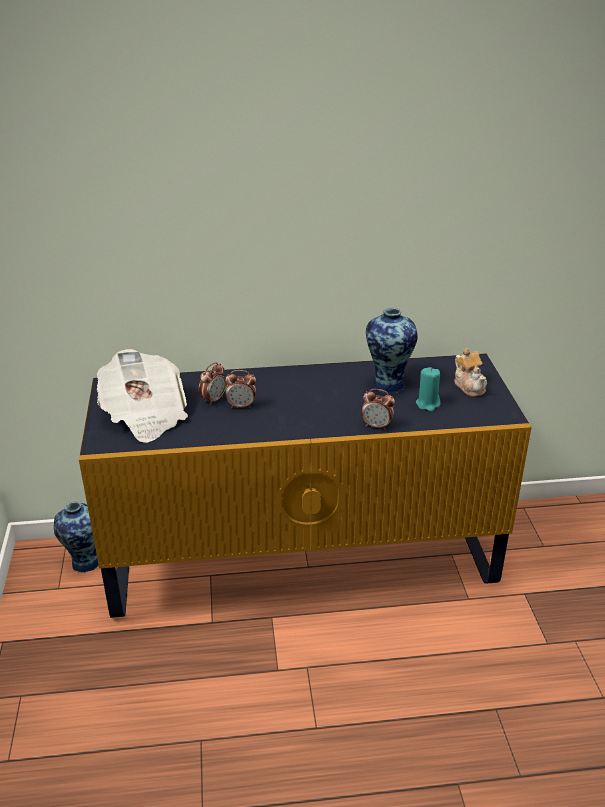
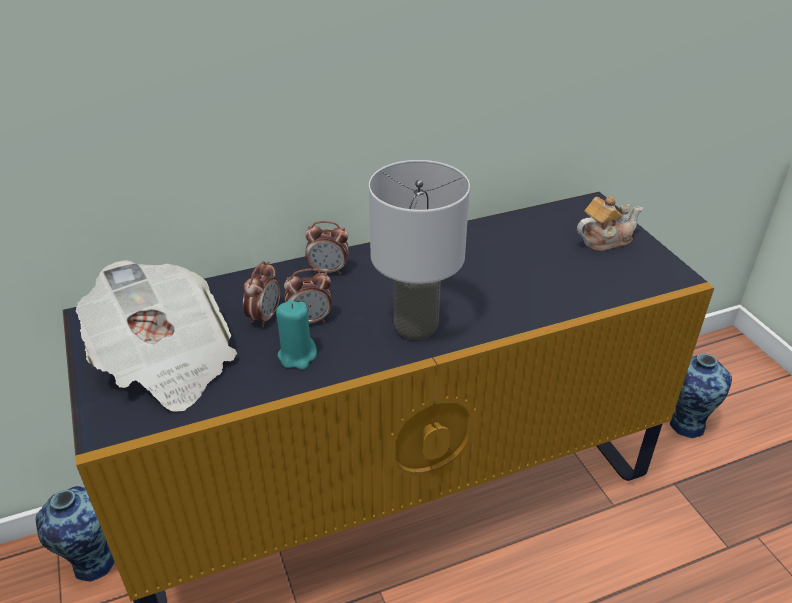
camera: 15 degrees left, 5 degrees up
(308, 419) = (415, 326): none -> white table lamp
(377, 426) = (516, 320): alarm clock -> alarm clock (328, 270)
(388, 384) = (499, 253): vase -> vase (685, 423)
(428, 404) = (566, 275): turquoise candle -> turquoise candle (297, 356)
(469, 386) = (604, 240): teapot -> teapot turned 75 degrees counterclockwise

